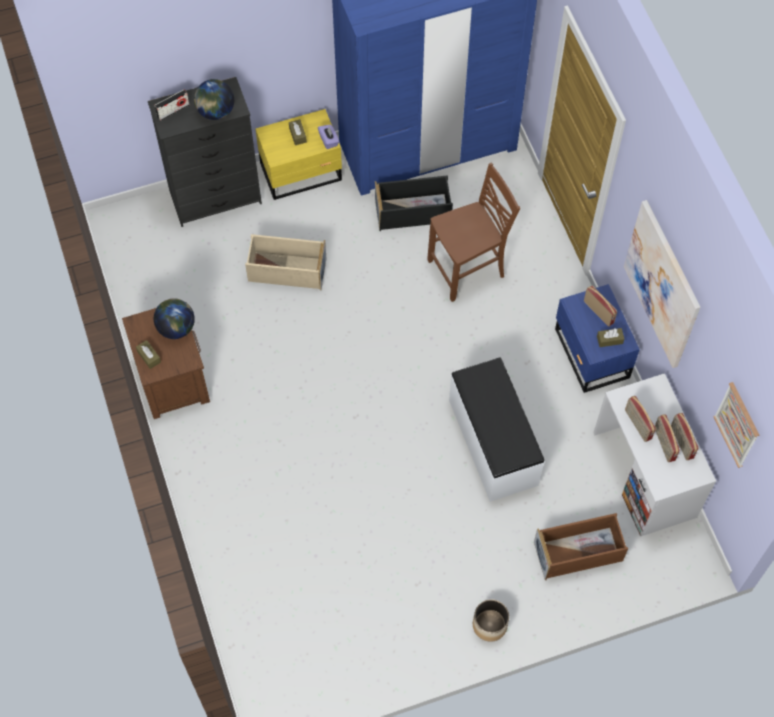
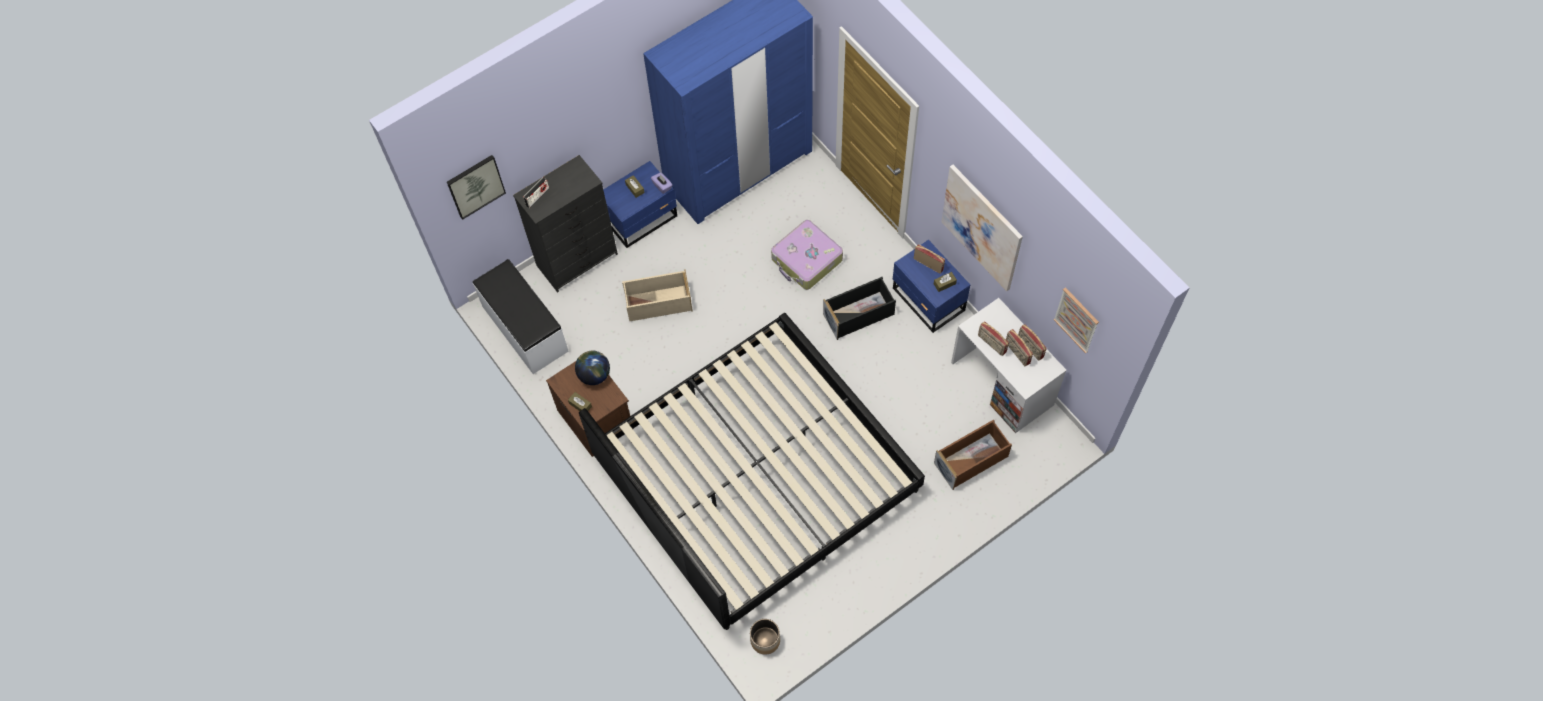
camera: 15 degrees left, 0 degrees up
(102, 78) = (475, 186): none -> picture
(215, 111) = (573, 188): globe -> none
(302, 172) = (642, 219): yellow nightstand -> blue nightstand
(327, 495) = (756, 476): none -> bed
(413, 211) = (745, 225): black storage box -> black storage box (859, 314)
(468, 270) = (806, 260): brown chair -> suitcase
(489, 625) = (921, 538): planter -> planter (765, 640)
(492, 442) = (874, 394): white bench -> white bench (524, 329)

